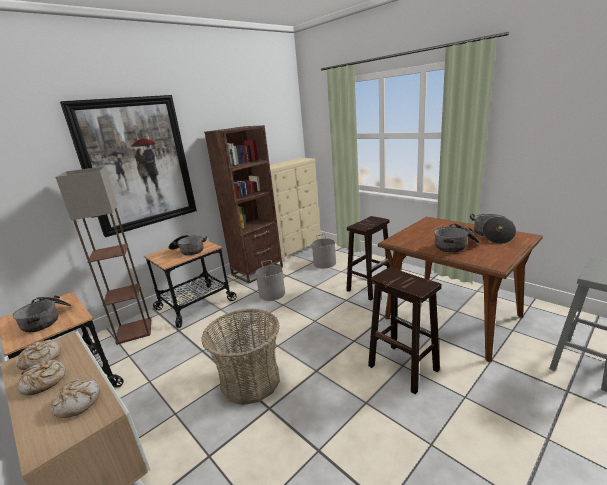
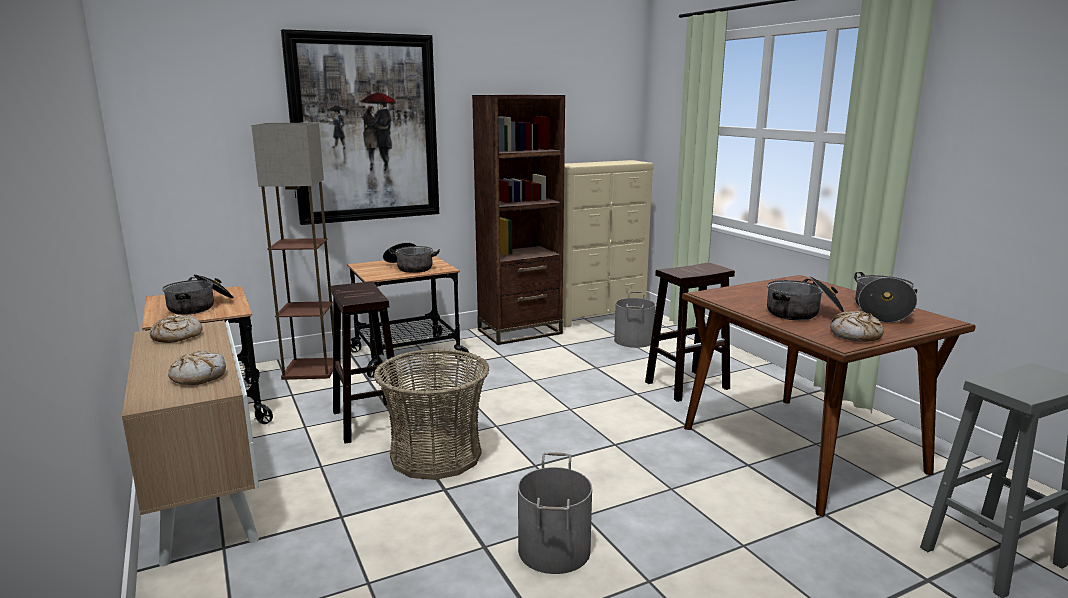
camera: 15 degrees right, 5 degrees down
(44, 382) = (172, 354): bread -> bread (855, 335)
(271, 294) = (524, 364): grey bucket -> grey bucket (553, 549)
(402, 367) = (668, 490): brown stool -> brown stool (367, 421)

